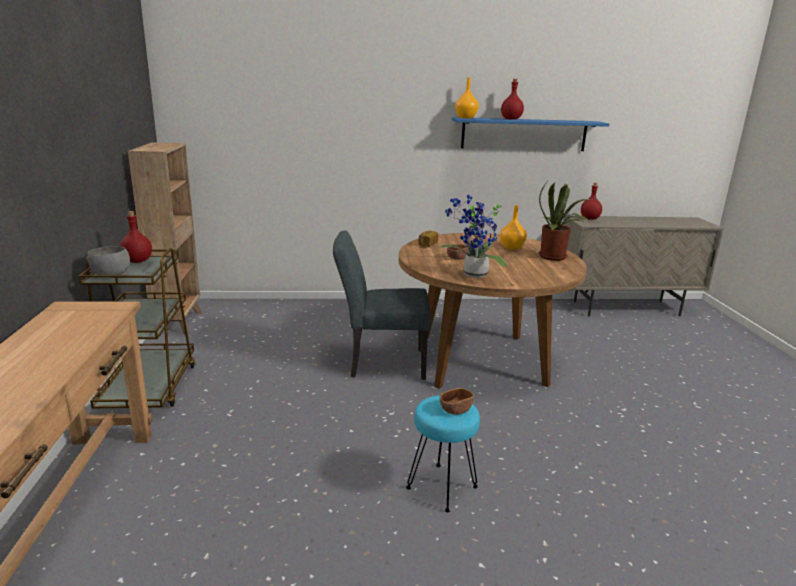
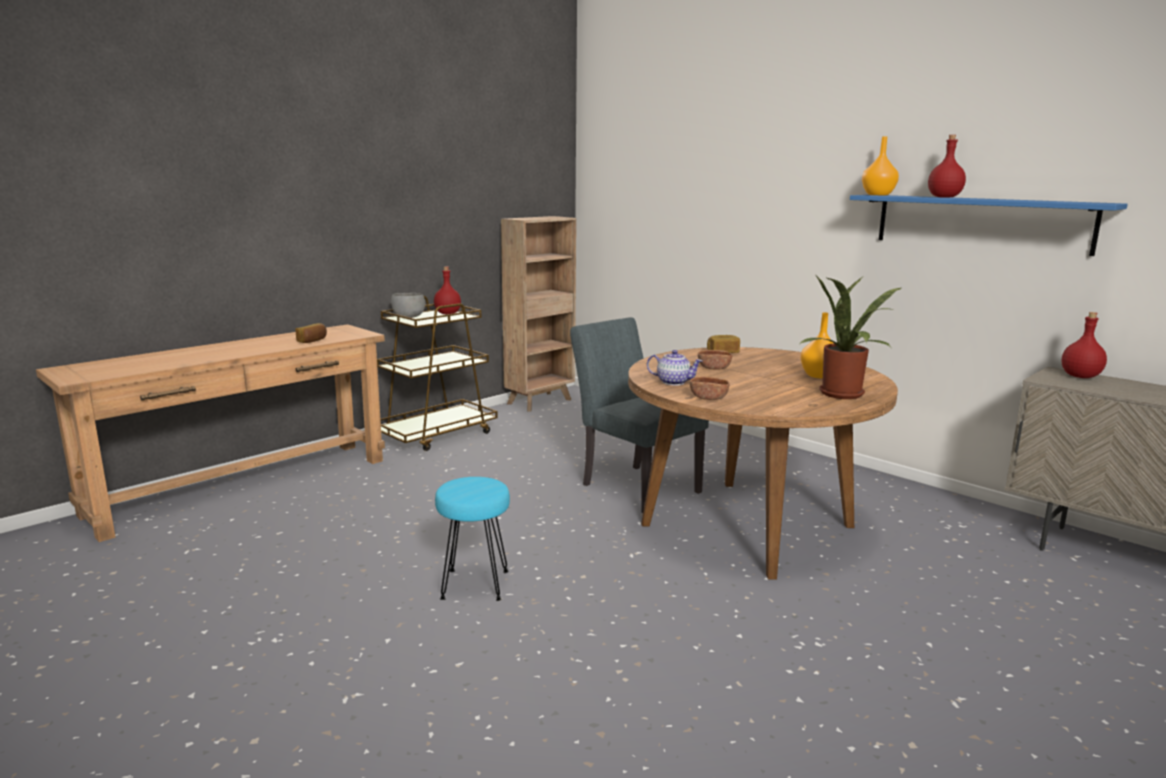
camera: 50 degrees right, 5 degrees down
(85, 332) = (312, 341): none -> bread
(455, 409) = (476, 490): brown bowl -> brown bowl (708, 397)
(472, 275) = (673, 382): potted plant -> teapot

